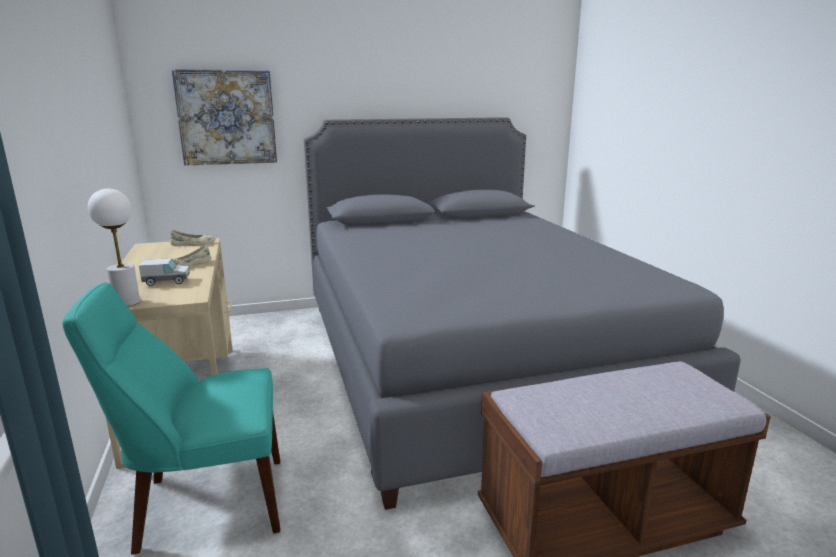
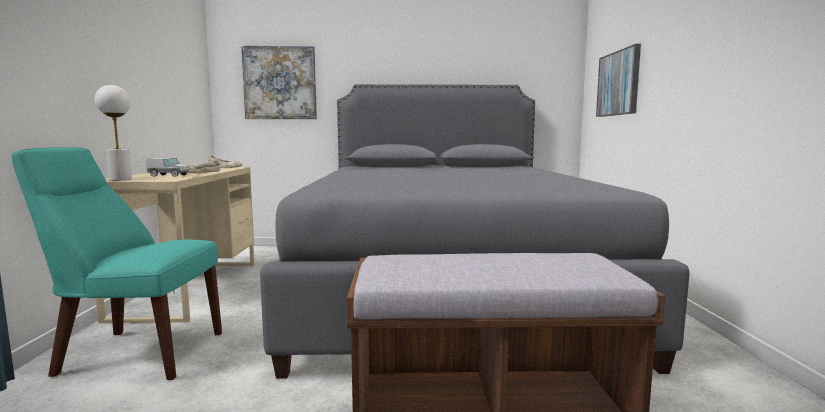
camera: 15 degrees right, 10 degrees down
(622, 128) = (618, 83): none -> picture

